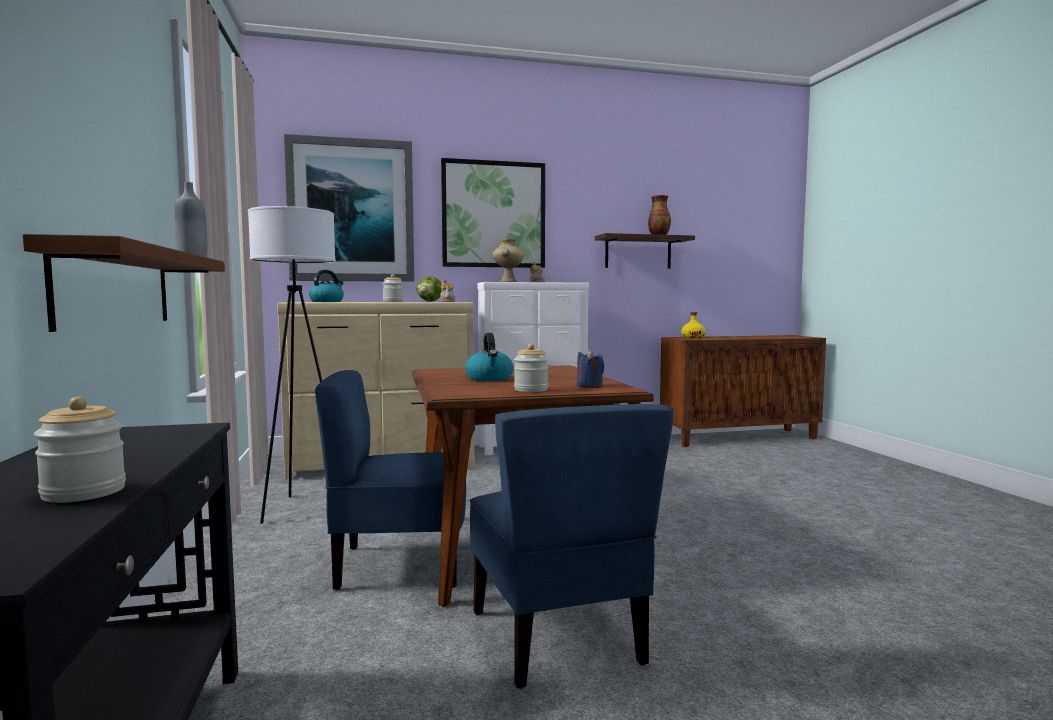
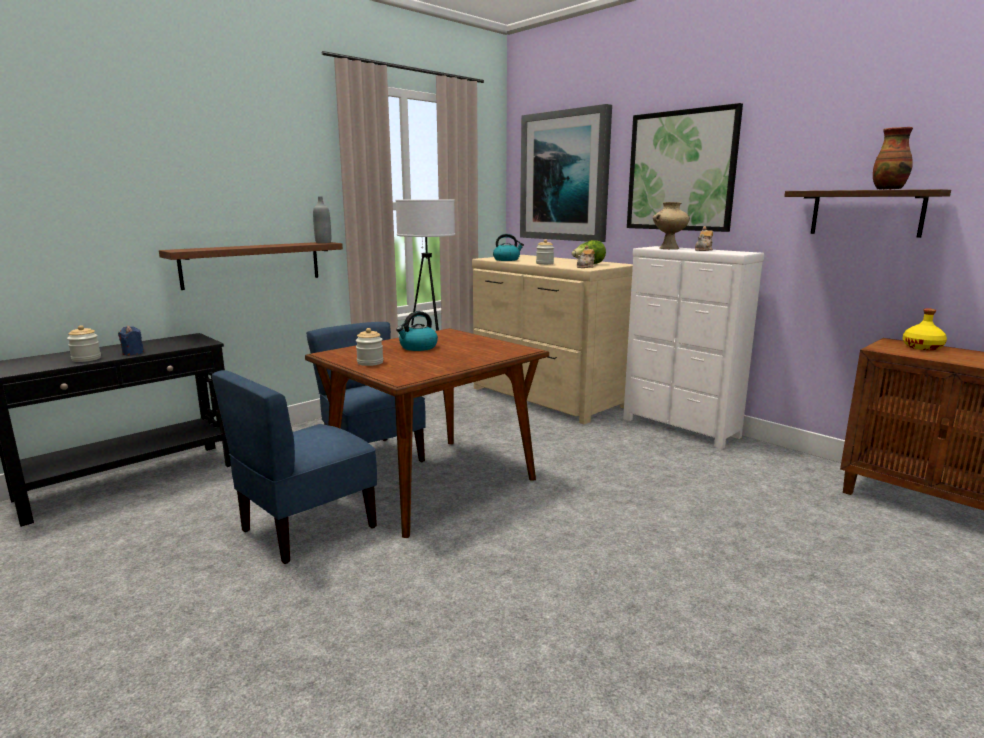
camera: 60 degrees right, 10 degrees up
(589, 386) = (407, 371): blue candle -> blue candle (133, 353)

